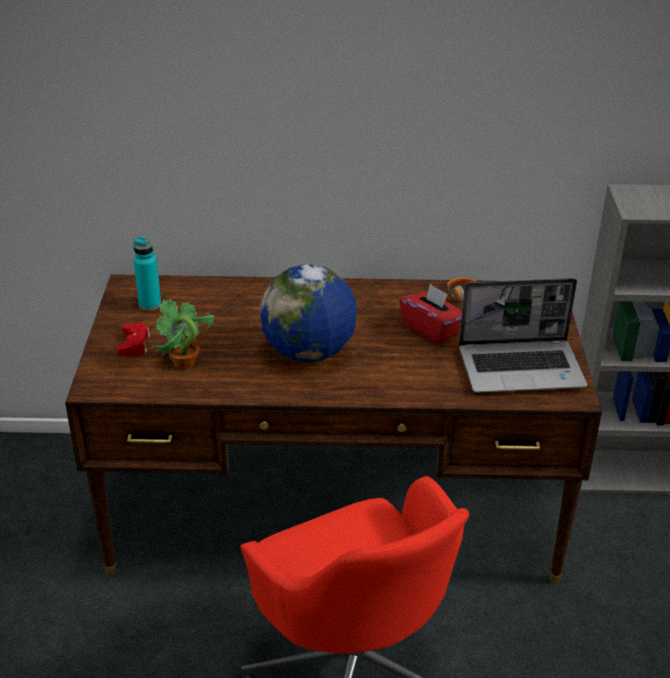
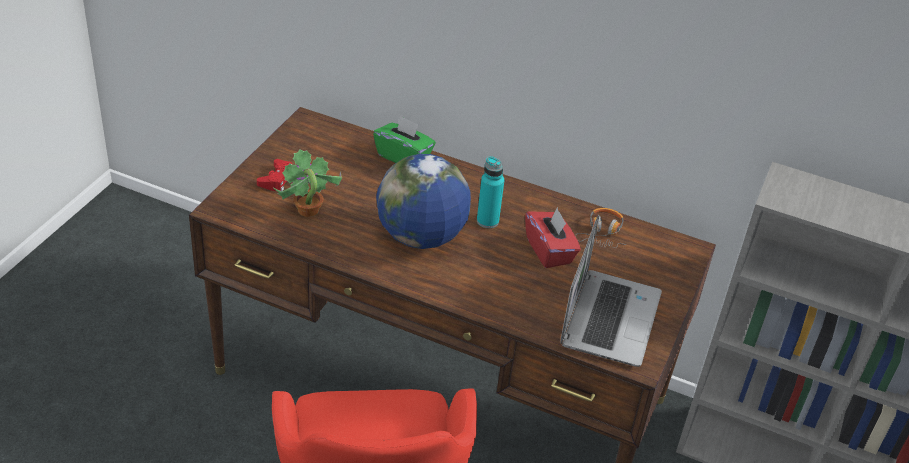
camera: 20 degrees right, 5 degrees up
(150, 304) = (314, 146): turquoise bottle -> turquoise bottle (487, 221)
(242, 289) = (403, 157): none -> green tissue box
(522, 367) = (609, 318): laptop -> laptop turned 90 degrees counterclockwise

